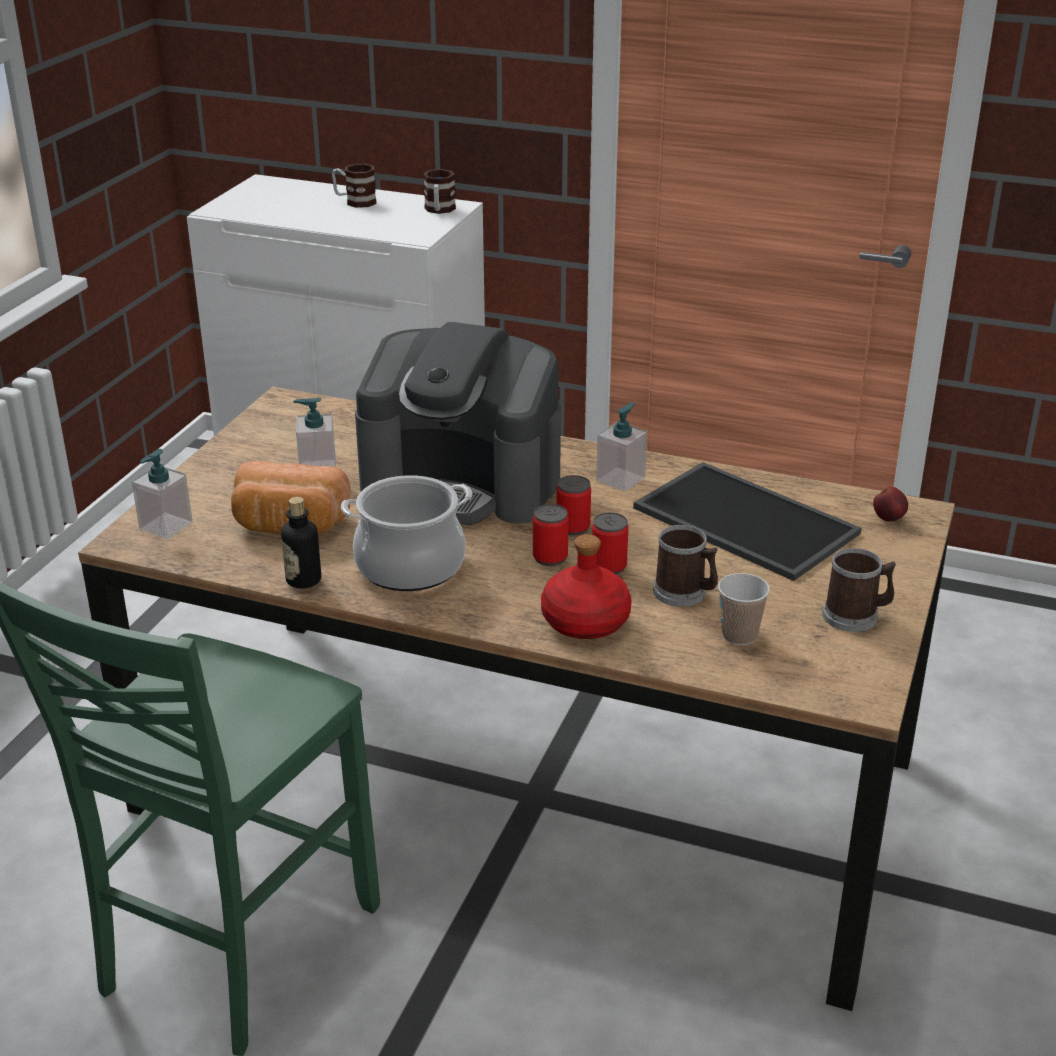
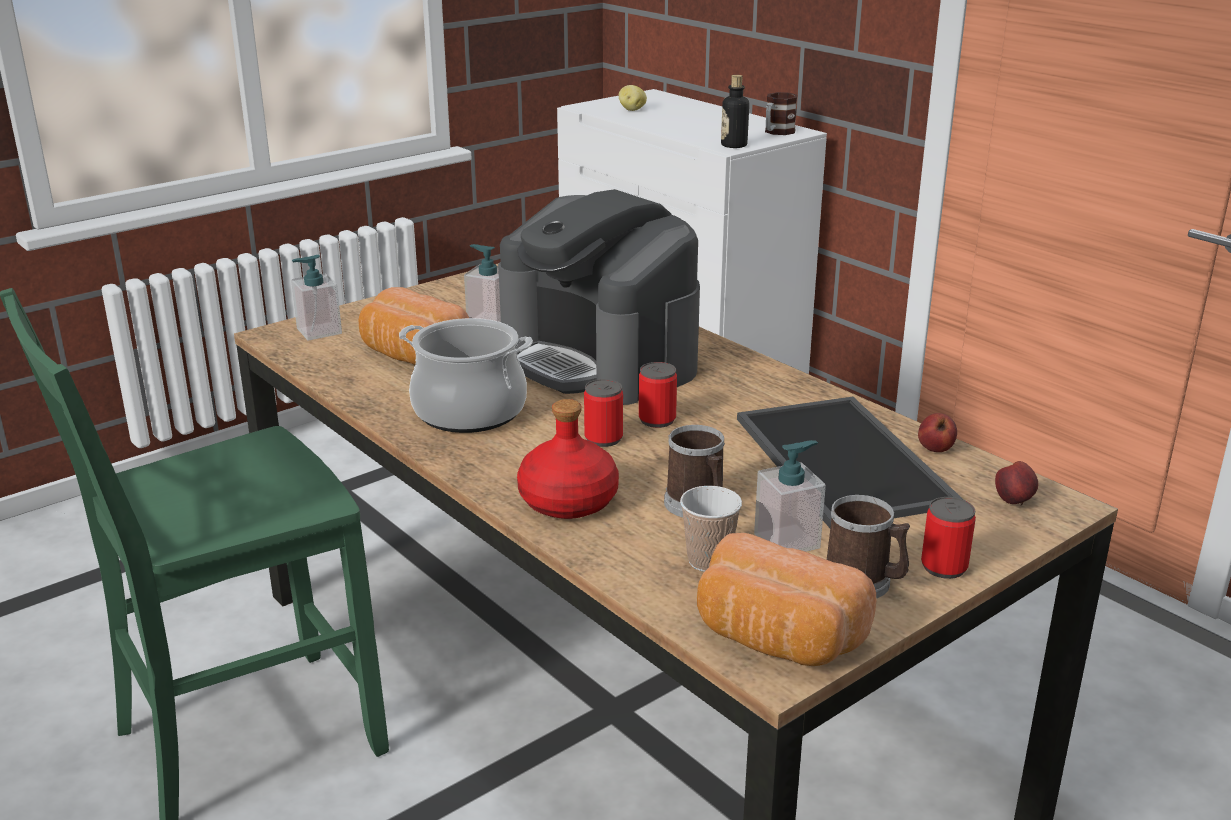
camera: 30 degrees right, 5 degrees down
(268, 207) = (631, 110): none -> potato
(303, 580) = (369, 397): bottle -> bottle (734, 145)
(355, 201) = (710, 116): mug -> none
(609, 566) = (650, 461): can -> can (944, 567)
(620, 479) = (754, 392): soap dispenser -> soap dispenser (787, 541)
(798, 491) = (935, 449): none -> apple
(844, 679) = (775, 640): none -> bread

